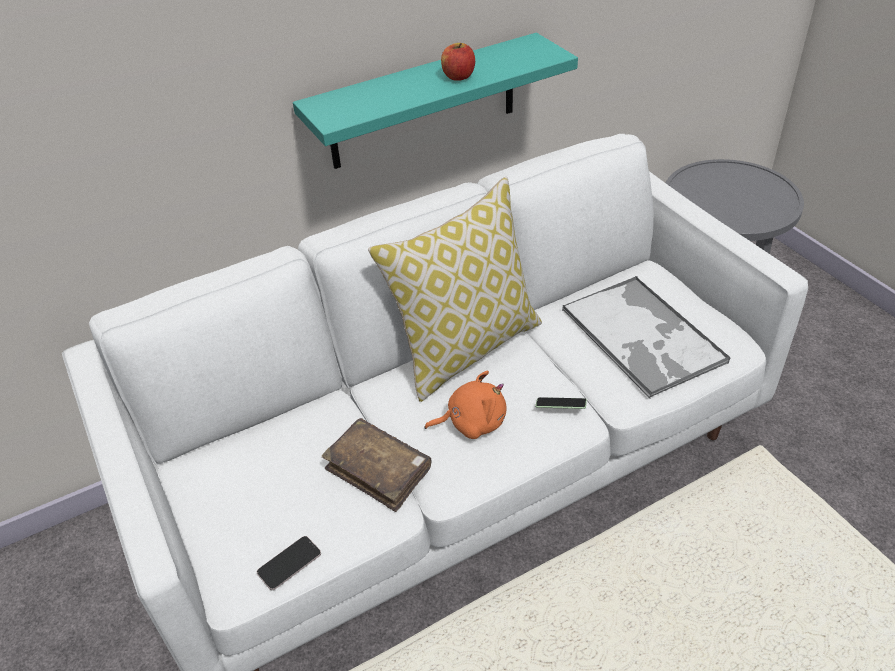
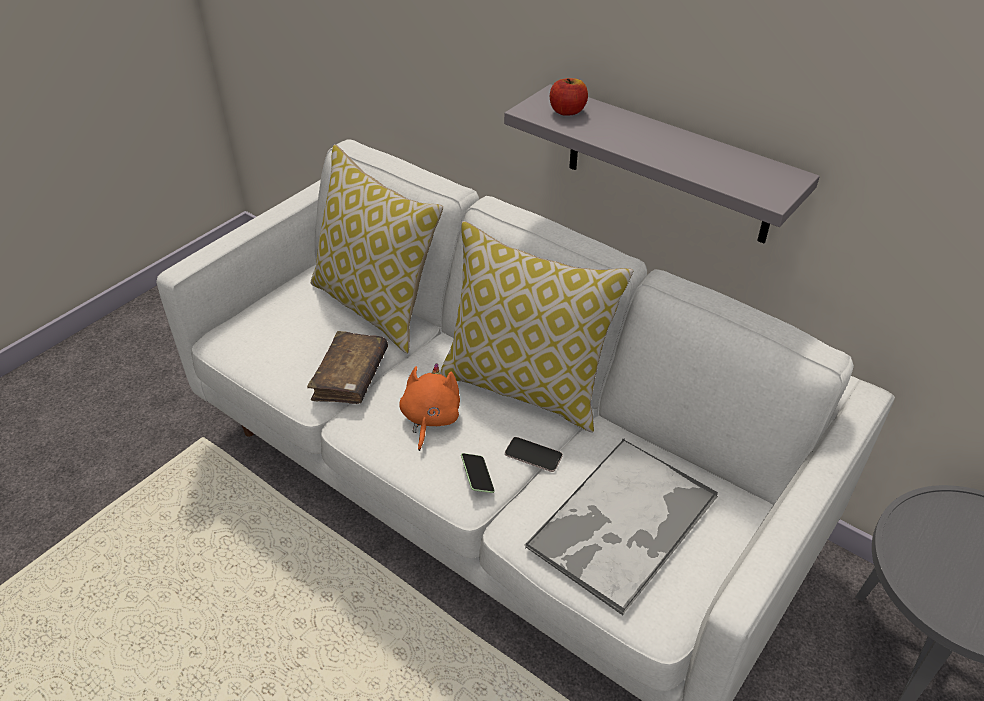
camera: 65 degrees right, 0 degrees up
(281, 425) = (377, 306): none -> pillow
(289, 563) = (246, 358): phone -> phone (533, 455)
(423, 102) = (668, 165): turquoise shelf -> grey shelf
(458, 76) = (666, 151): apple -> apple (567, 111)
(472, 422) = (430, 418): orange plush toy -> orange plush toy turned 135 degrees counterclockwise

